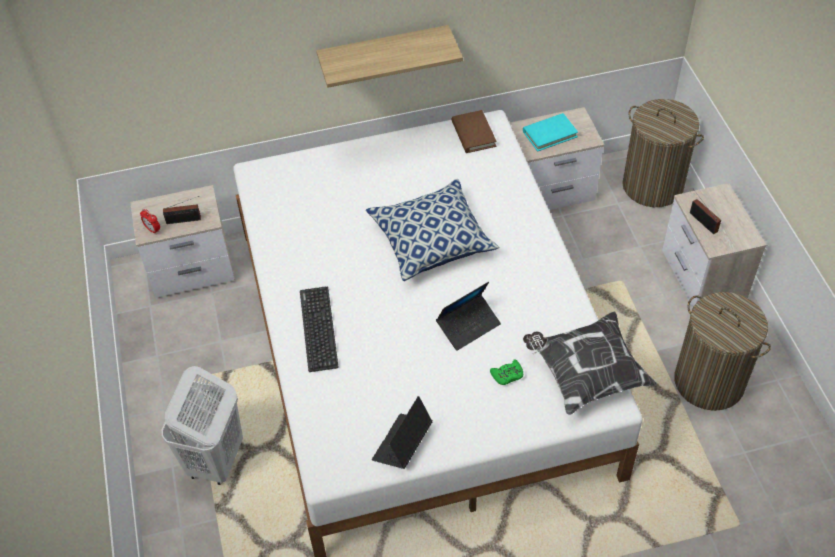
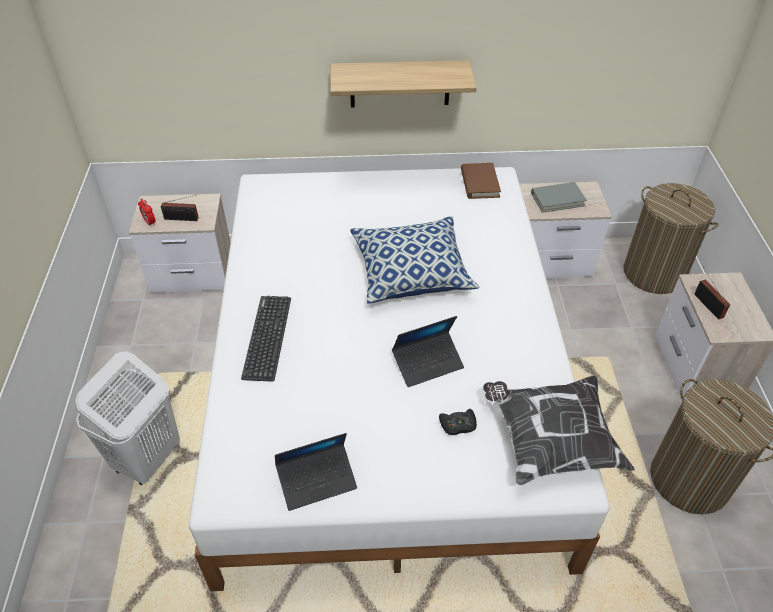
camera: 10 degrees right, 5 degrees down
(402, 444) = (317, 480): laptop -> laptop turned 150 degrees counterclockwise
(507, 375) = (458, 425): green game controller -> black game controller
(549, 134) = (557, 199): turquoise book -> grey book

